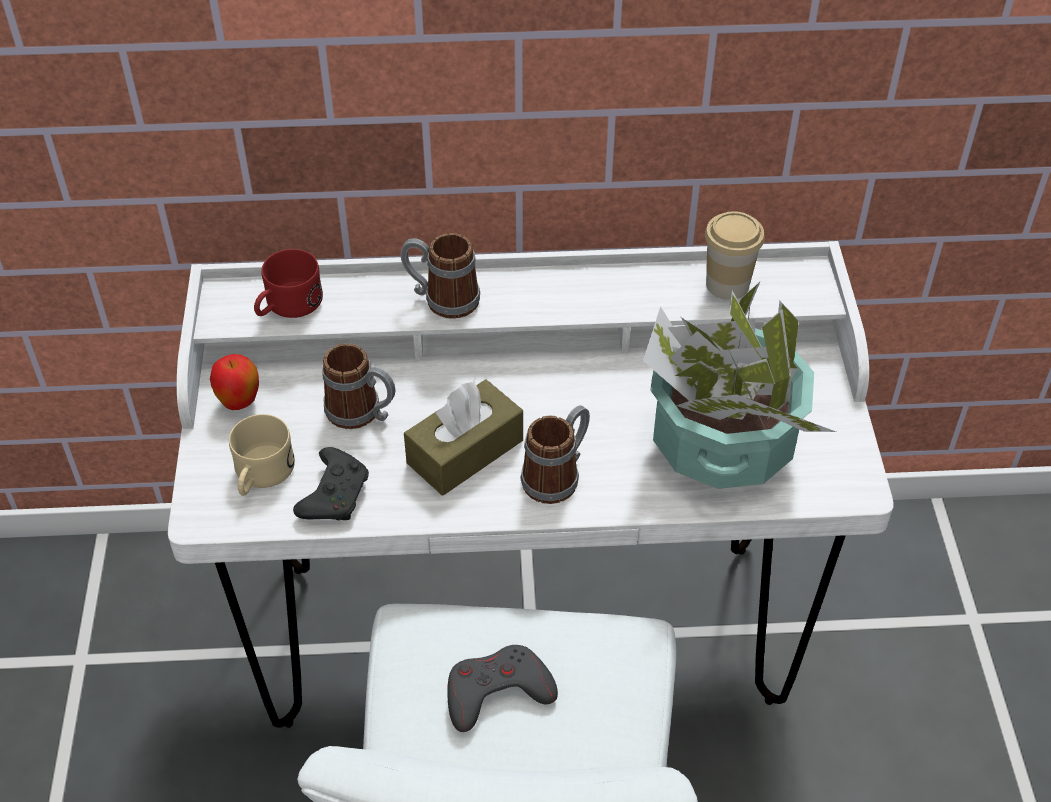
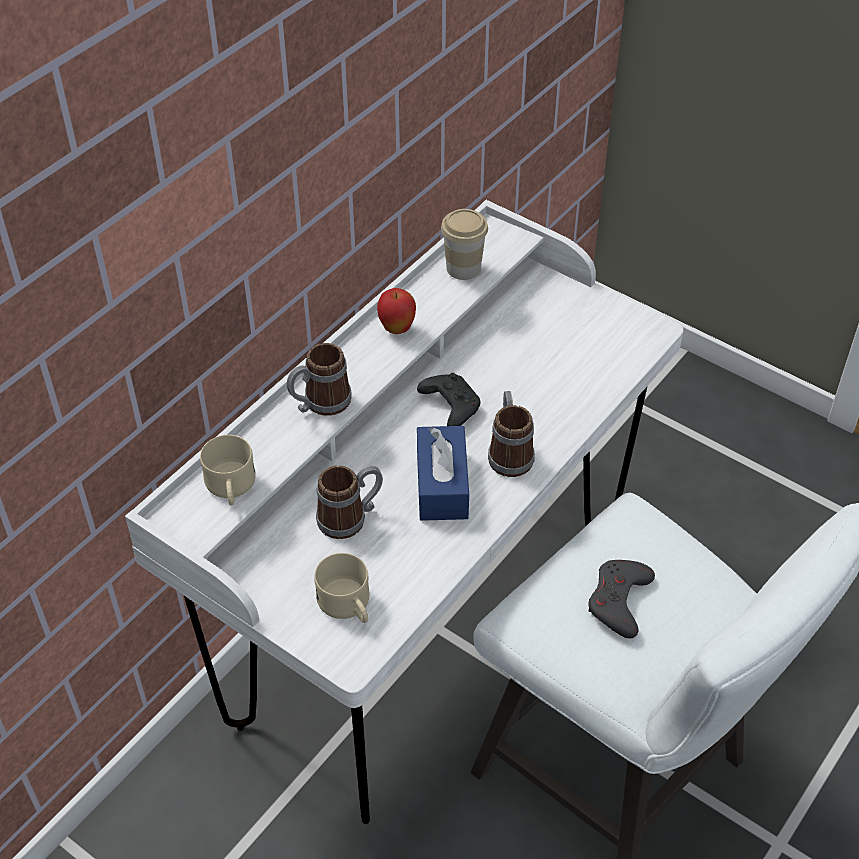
camera: 50 degrees left, 0 degrees up
(239, 402) = (264, 579): apple -> apple (397, 329)
(287, 306) = (231, 488): red mug -> beige mug
(335, 494) = (408, 574): black game controller -> black game controller (449, 406)
(465, 451) = (442, 485): brown tissue box -> blue tissue box
(722, 440) = (561, 361): potted plant -> none

